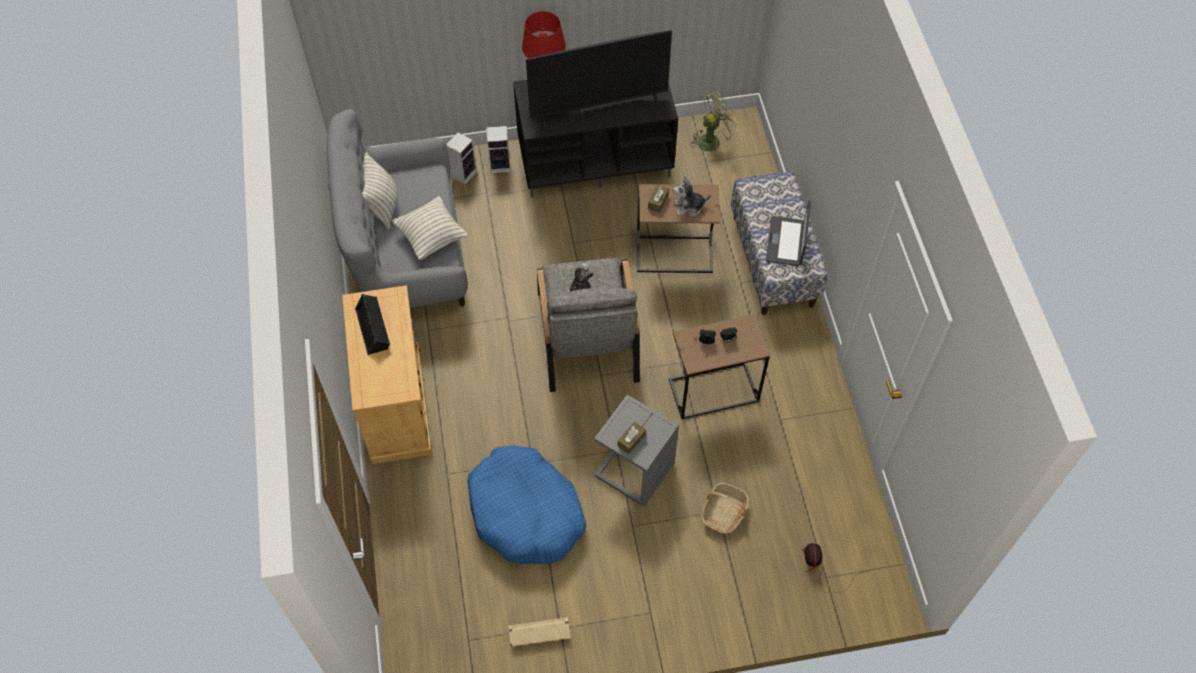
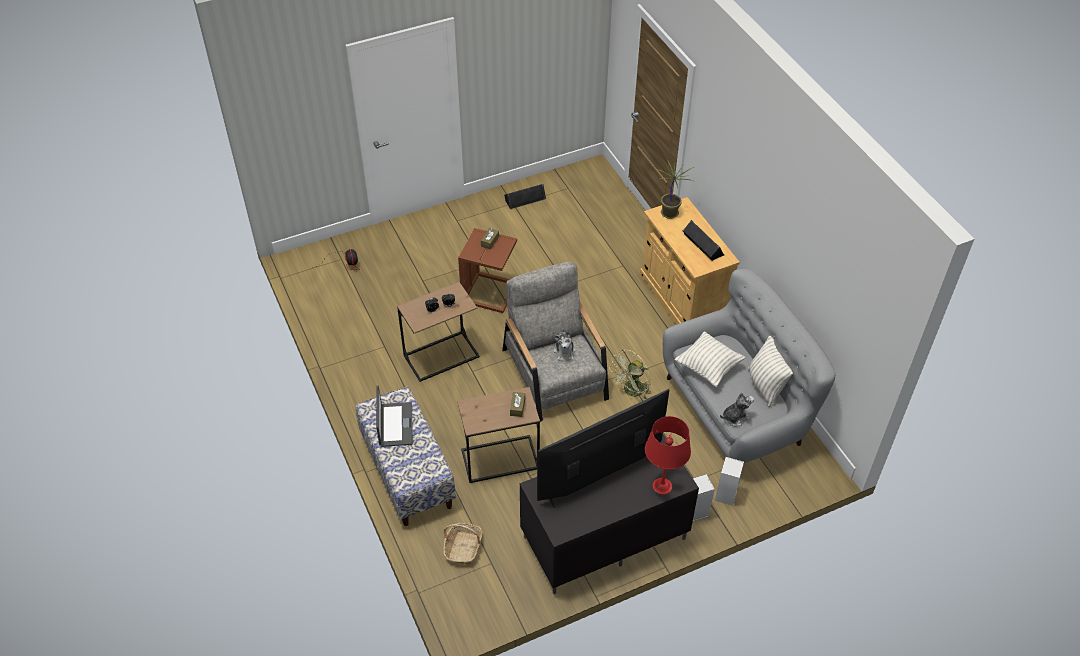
camera: 165 degrees right, 10 degrees down
(388, 387) = (670, 213): none -> potted plant
(526, 513) = (558, 255): blue dog bed -> none
(539, 634) = (525, 198): beige speaker -> black speaker
(633, 468) = (490, 294): grey side table -> brown side table
(689, 207) = (488, 408): plush toy -> plush toy (735, 417)
(712, 140) = (489, 590): green fan -> green fan (631, 392)
(724, 512) = (418, 281): basket -> basket (463, 547)

